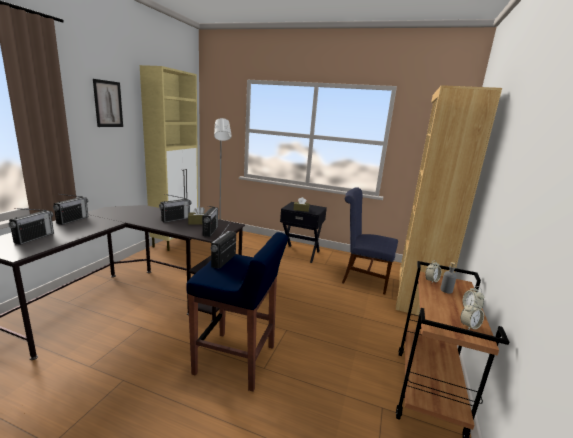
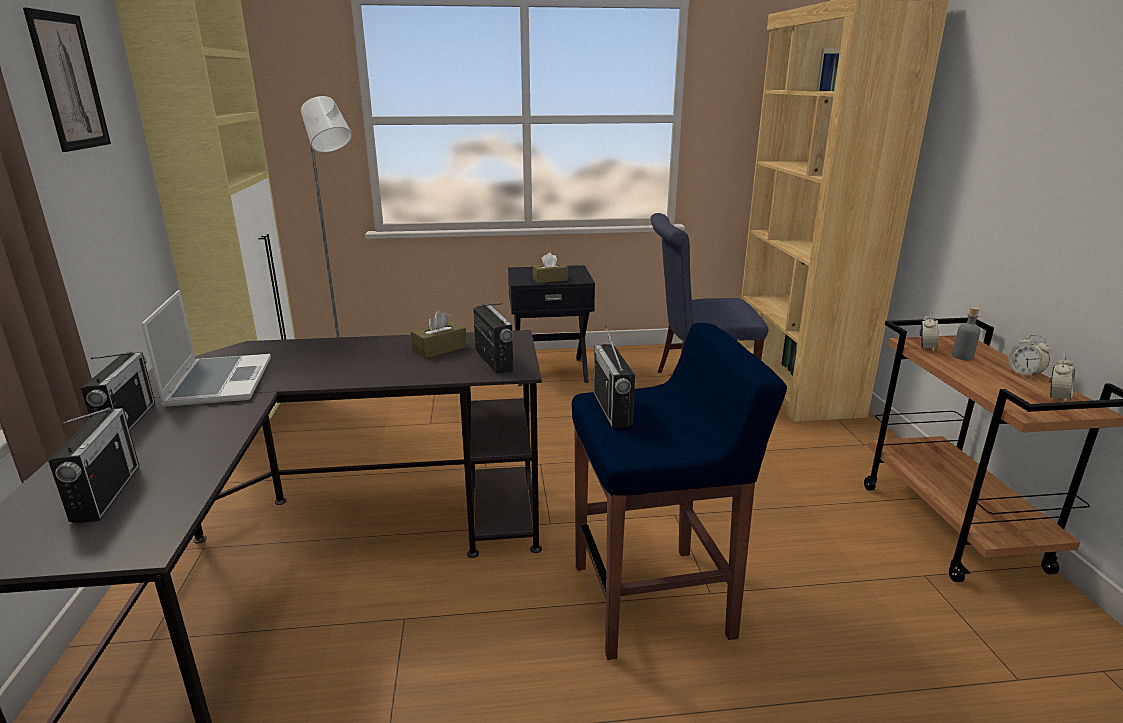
camera: 25 degrees left, 5 degrees up
(115, 215) = (218, 382): none -> laptop
(175, 219) = (378, 355): radio -> none

